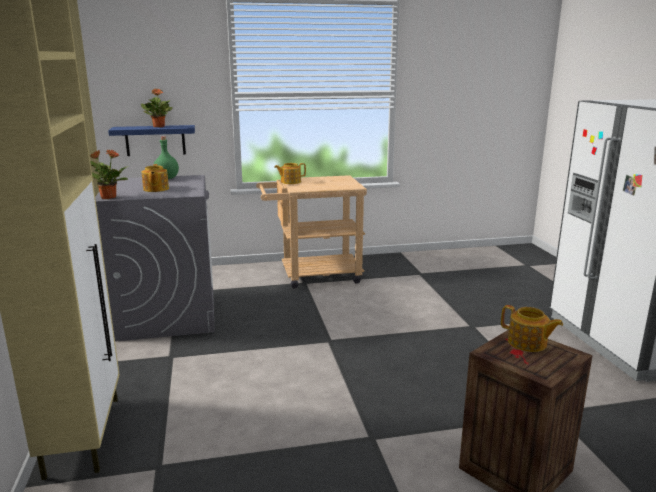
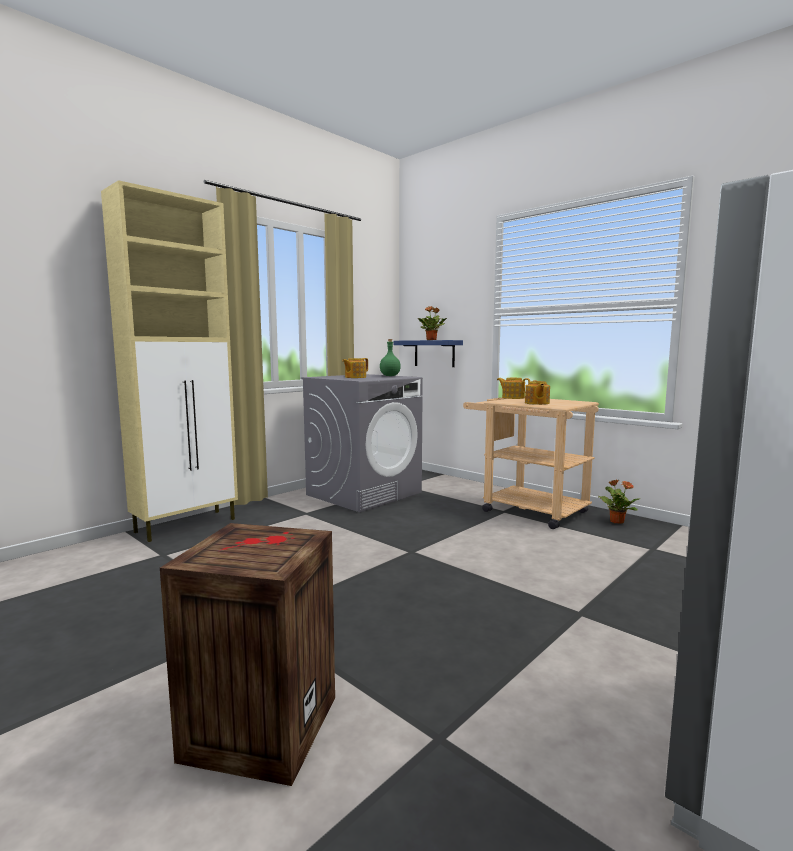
camera: 55 degrees right, 10 degrees down
(108, 197) = (315, 377): potted plant -> potted plant (616, 521)
(527, 343) = (283, 542): teapot -> teapot (536, 403)

